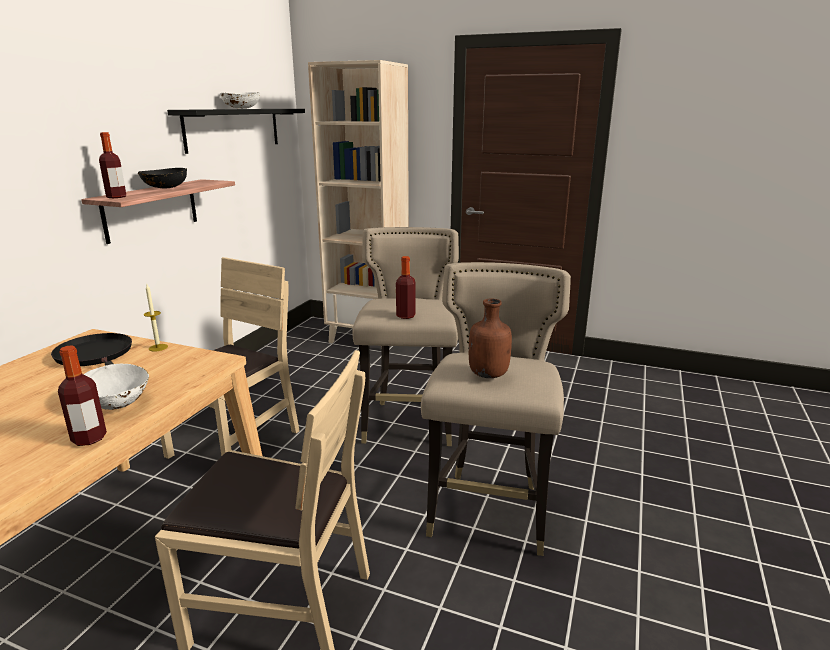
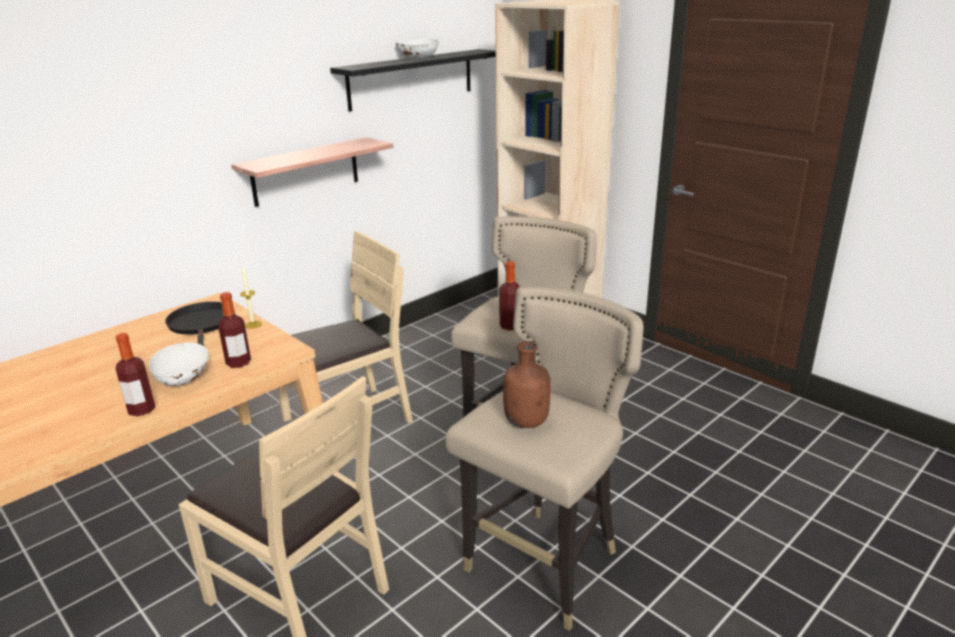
camera: 25 degrees right, 5 degrees up
(116, 197) = (260, 164): bottle -> bottle (238, 363)
(165, 188) = (316, 152): black bowl -> none

